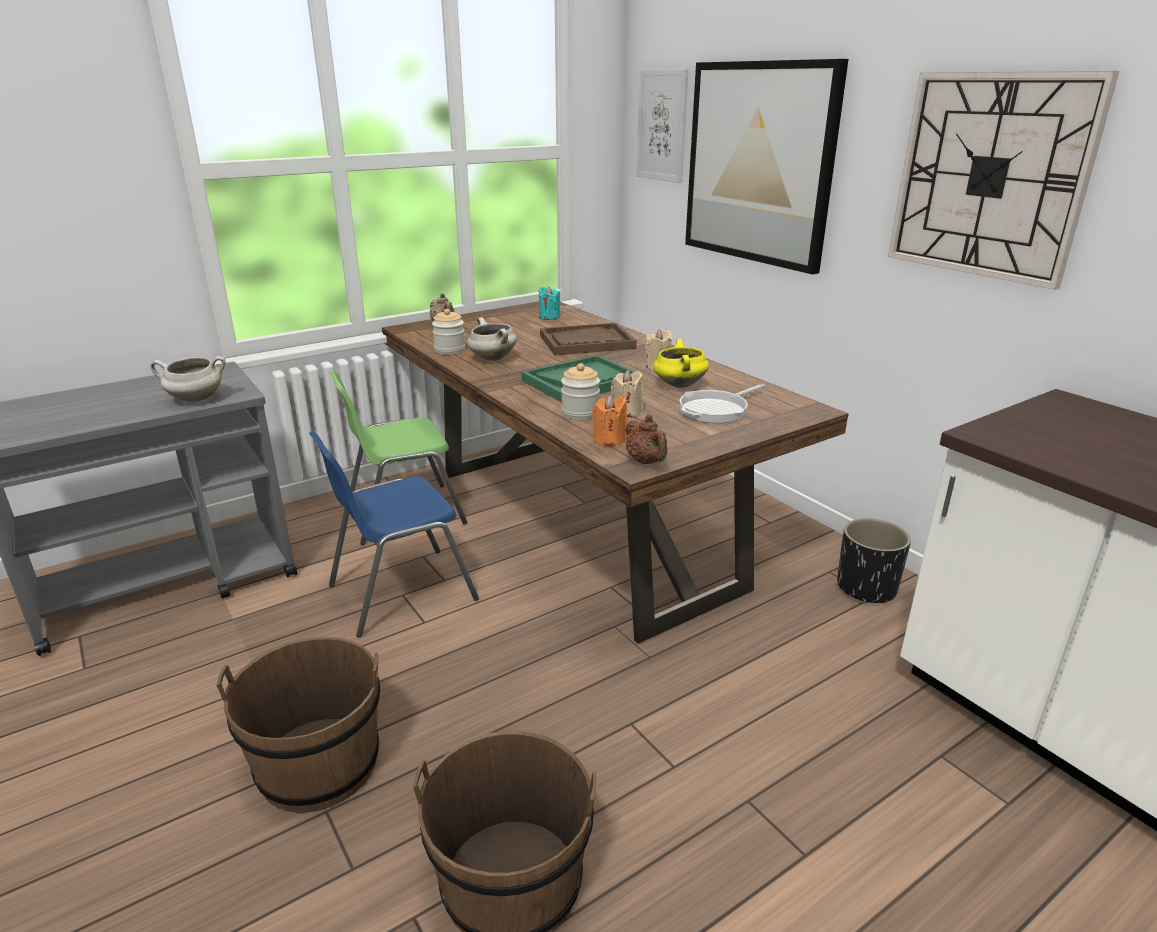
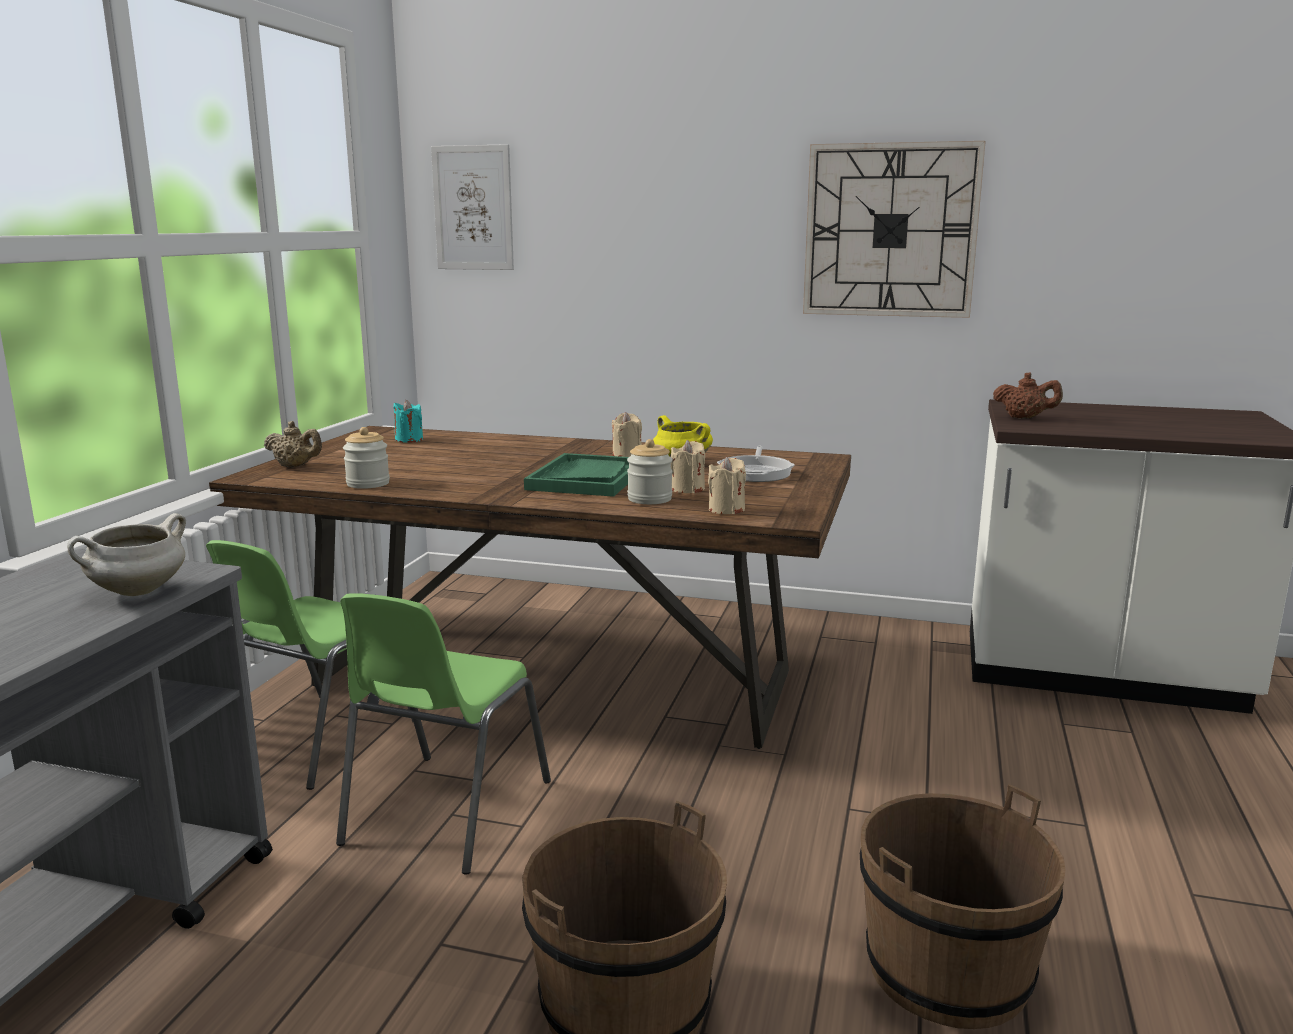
camera: 40 degrees left, 10 degrees down
(399, 592) = (444, 813): blue chair -> green chair
(492, 358) = (440, 481): white cooking pot -> none
(586, 342) = (508, 451): brown tray -> none
(609, 440) = (726, 509): orange candle -> beige candle
(646, 462) = (793, 515): brown teapot -> brown teapot (1024, 418)
(759, 164) = (626, 240): picture -> none
(865, 588) = (862, 638): black planter -> none

